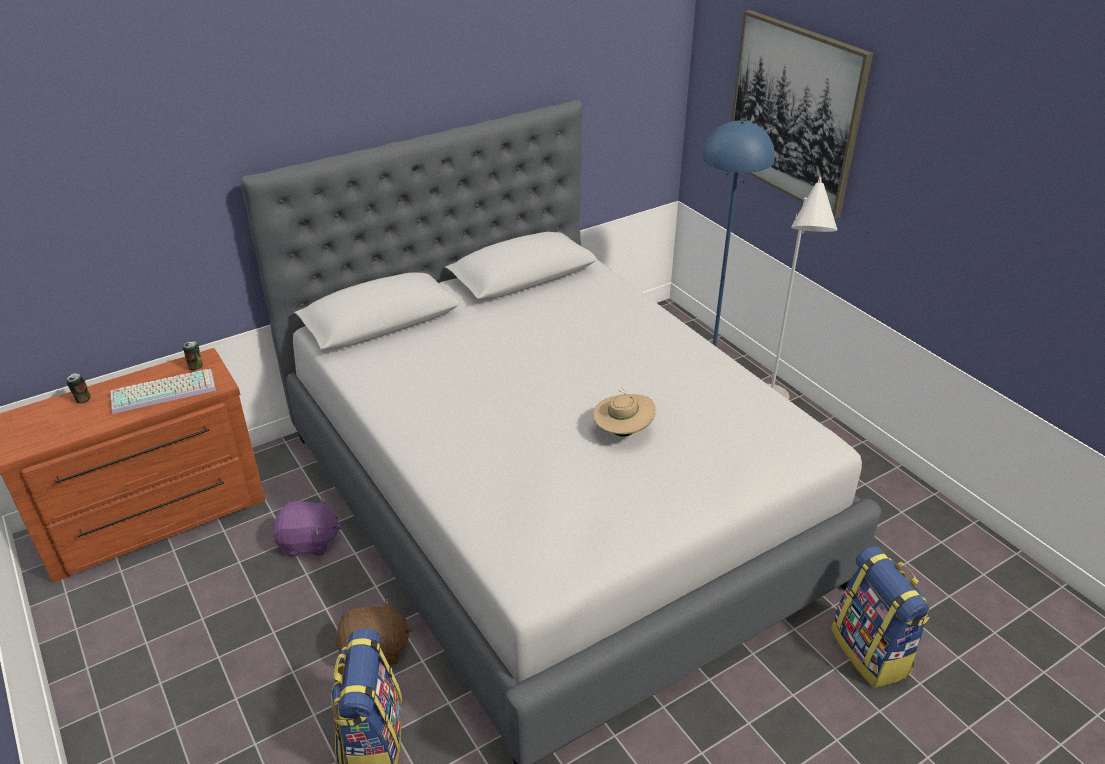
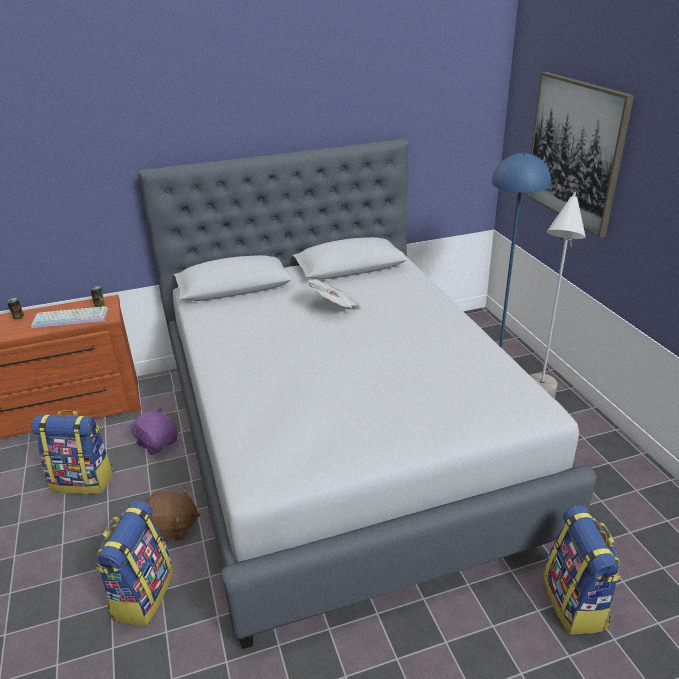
camera: 15 degrees right, 5 degrees down
(227, 610) = (83, 480): none -> backpack
(308, 542) = (157, 443): purple plush toy -> purple plush toy turned 150 degrees counterclockwise
(528, 337) = (335, 307): none -> newspaper
(622, 431) = (378, 380): beige hat -> none

